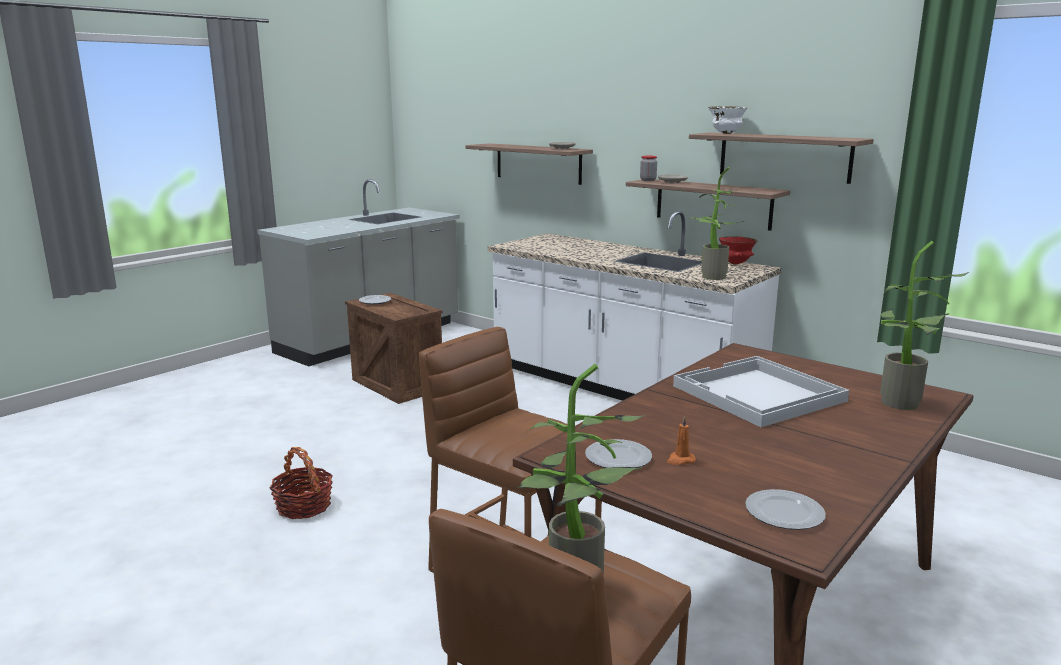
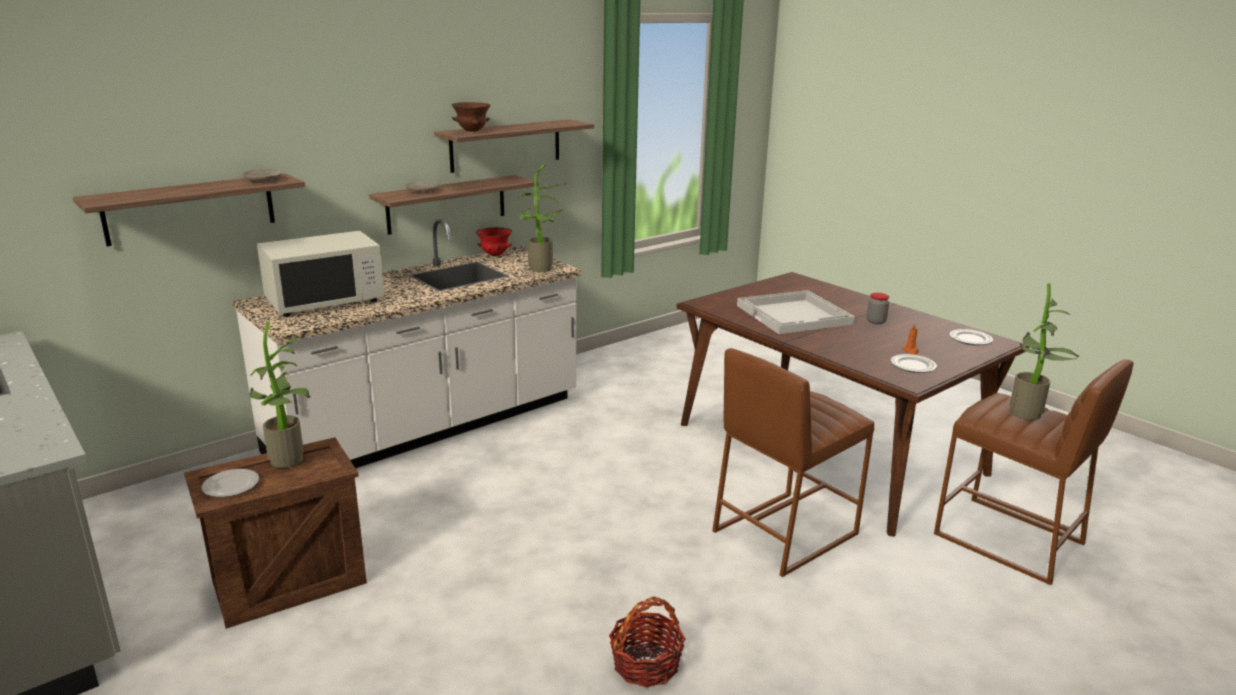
camera: 80 degrees left, 5 degrees up
(563, 245) = (325, 301): none -> white microwave
(648, 180) = (389, 195): jar -> jar (876, 321)
(725, 133) = (472, 131): white bowl -> brown bowl
(901, 405) = (813, 288): potted plant -> potted plant (291, 461)

